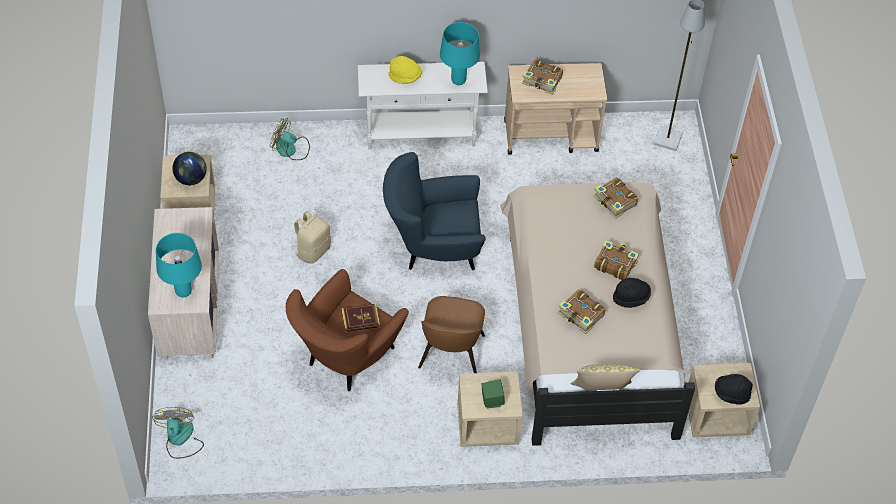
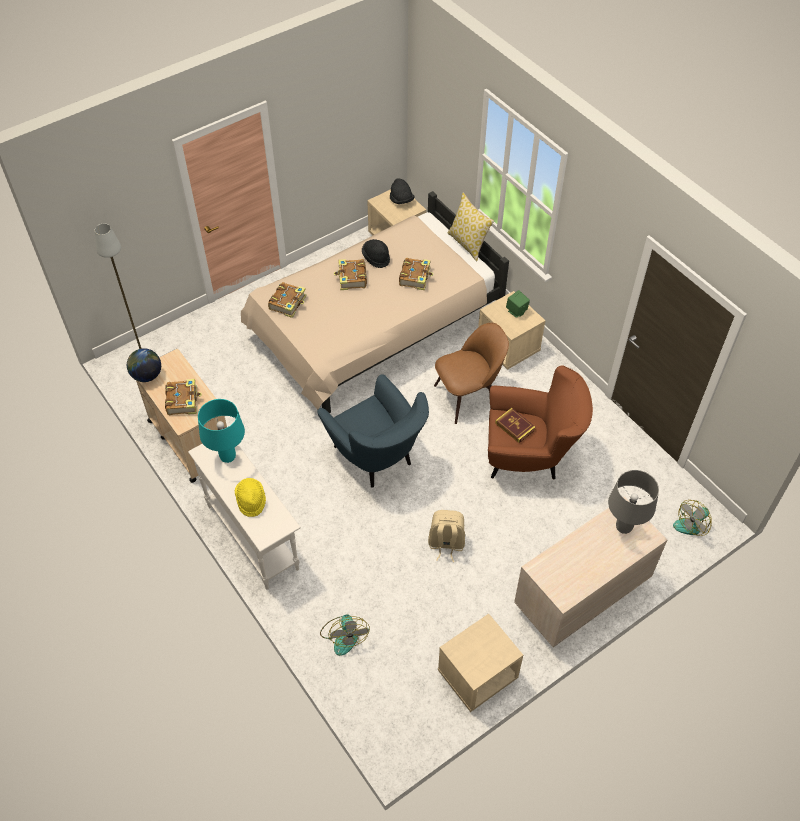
camera: 120 degrees left, 0 degrees up
(183, 292) = (624, 527): turquoise table lamp -> grey table lamp
(191, 179) = (481, 642): globe -> globe (147, 375)

